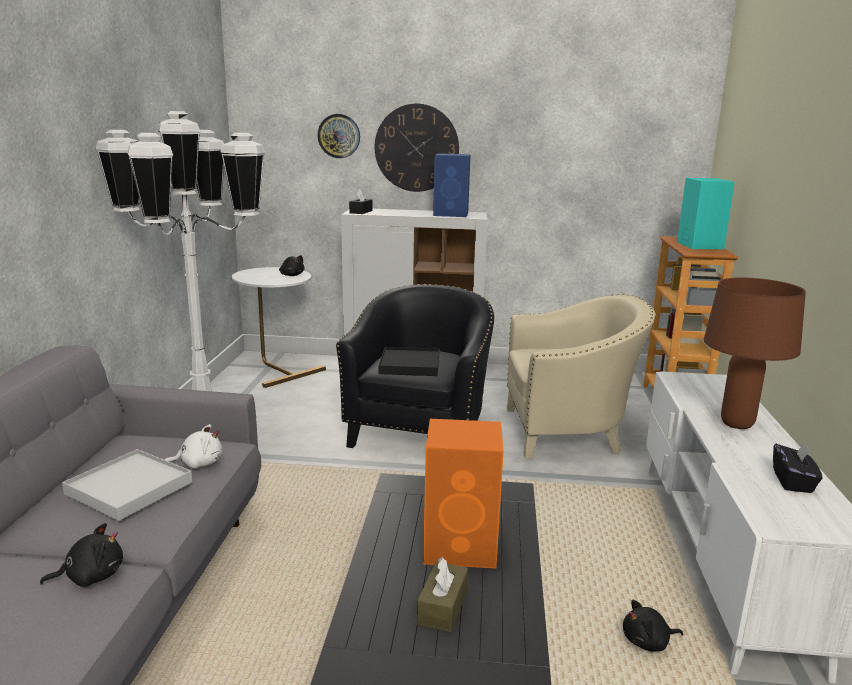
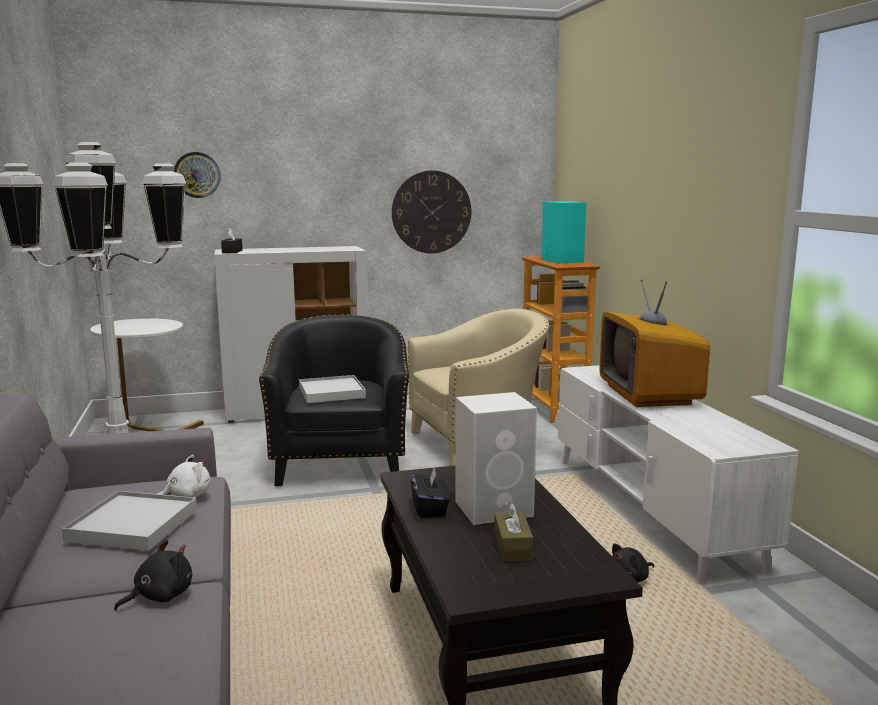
camera: 20 degrees left, 5 degrees down
(291, 275) = (160, 324): black plush toy -> none
(410, 365) = (331, 392): black tray -> white tray
(416, 148) = (281, 185): wall clock -> wall clock (431, 212)
(452, 214) = (327, 249): blue speaker -> none
(462, 547) = (495, 508): orange speaker -> white speaker
(737, 424) = (649, 395): brown table lamp -> television
(793, 482) = (712, 424): black tissue box -> black tissue box (429, 509)

